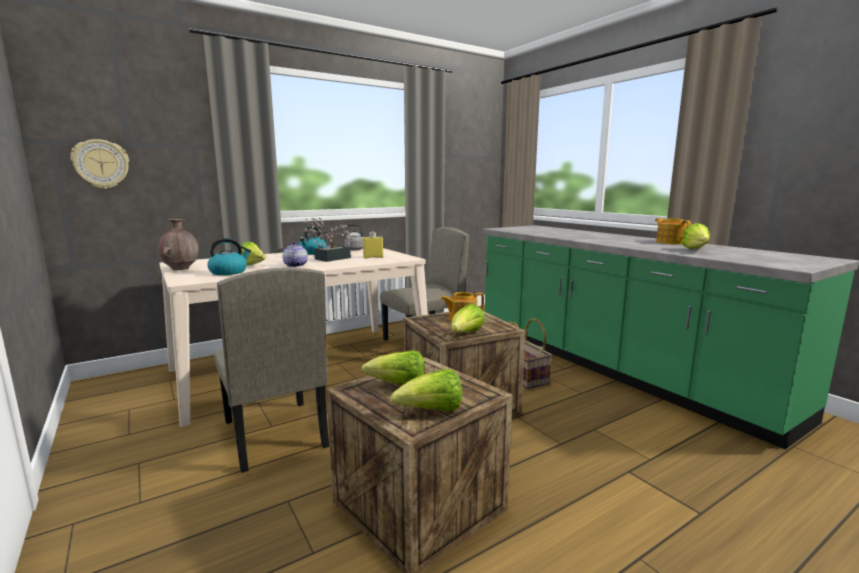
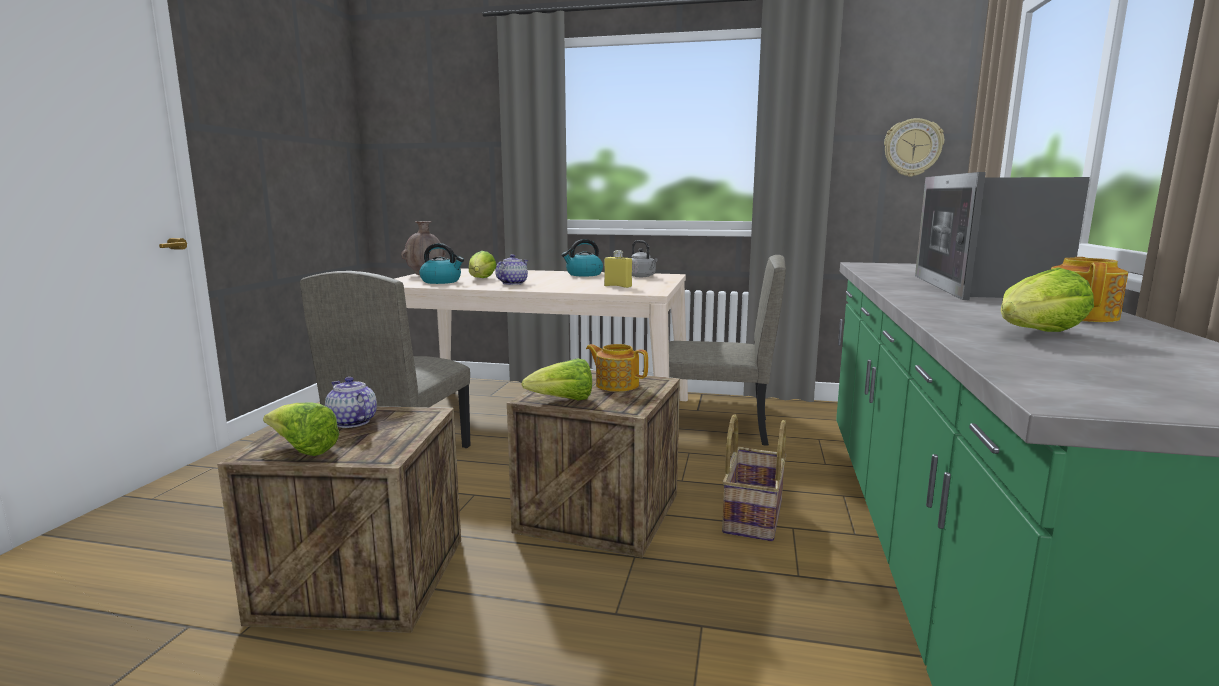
camera: 45 degrees right, 0 degrees up
(101, 164) = (412, 166): wall clock -> wall clock (912, 147)
(329, 259) = (569, 282): potted plant -> none
(399, 386) = (351, 422): lettuce -> teapot
(594, 235) = (984, 287): none -> microwave

